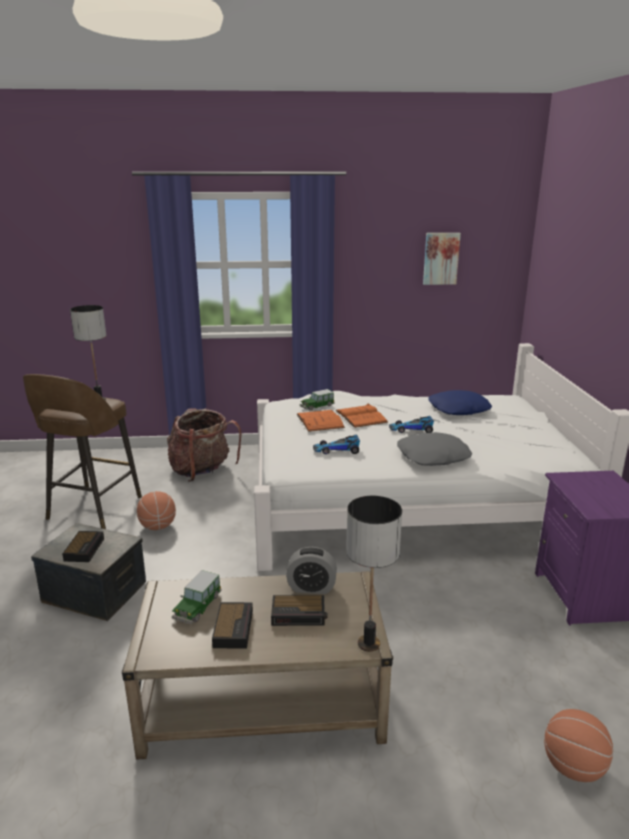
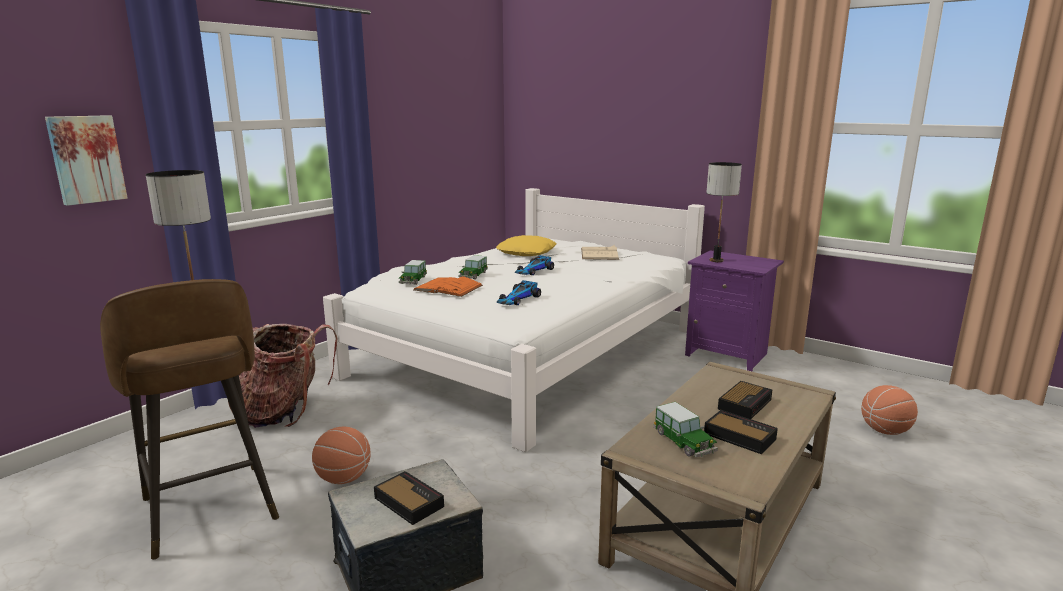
camera: 50 degrees left, 5 degrees down
(311, 587) = (709, 387): alarm clock -> none
(361, 416) = (473, 275): orange book -> toy car
(368, 644) = (813, 393): table lamp -> table lamp (716, 260)
(433, 456) = (590, 281): grey pillow -> none
(440, 258) = (445, 113): picture -> picture (86, 159)
(459, 409) = (527, 253): blue pillow -> yellow pillow
(514, 432) = (599, 254): none -> beige book

